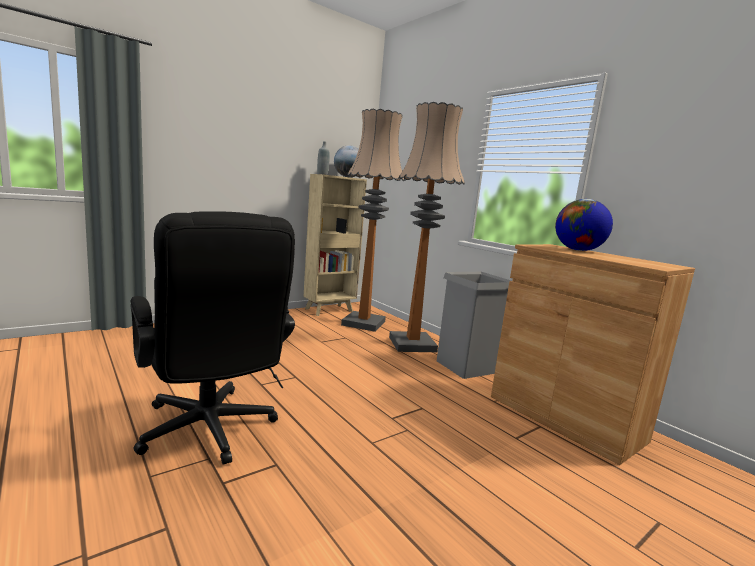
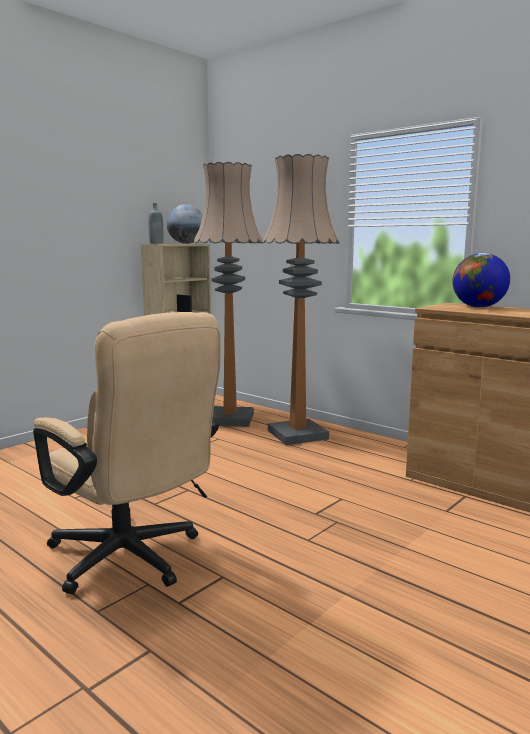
camera: 10 degrees left, 0 degrees up
(210, 432) = (132, 560): black office chair -> beige office chair
(466, 366) = (367, 449): grey trash can -> none

